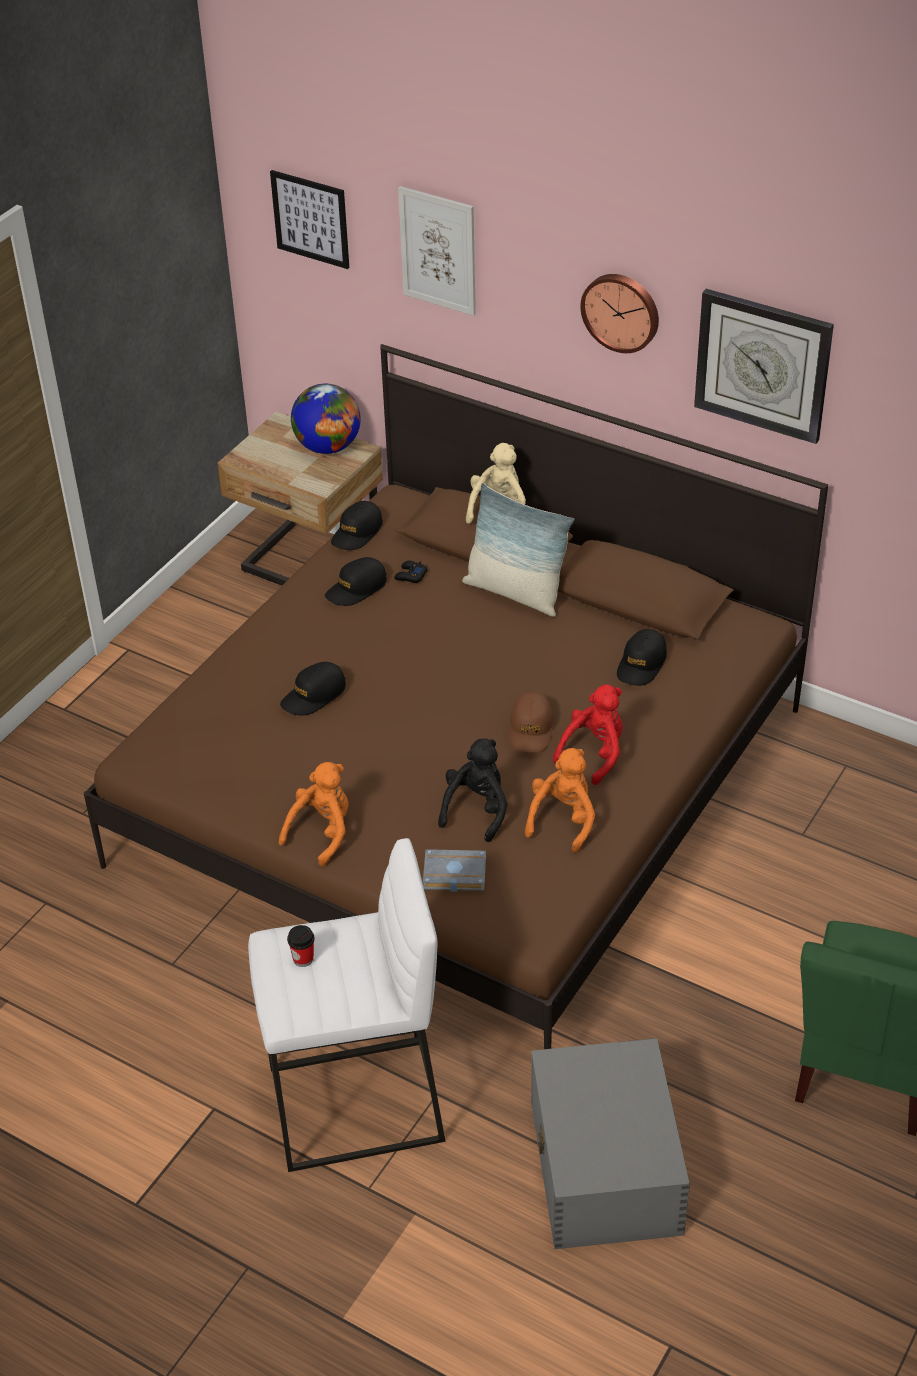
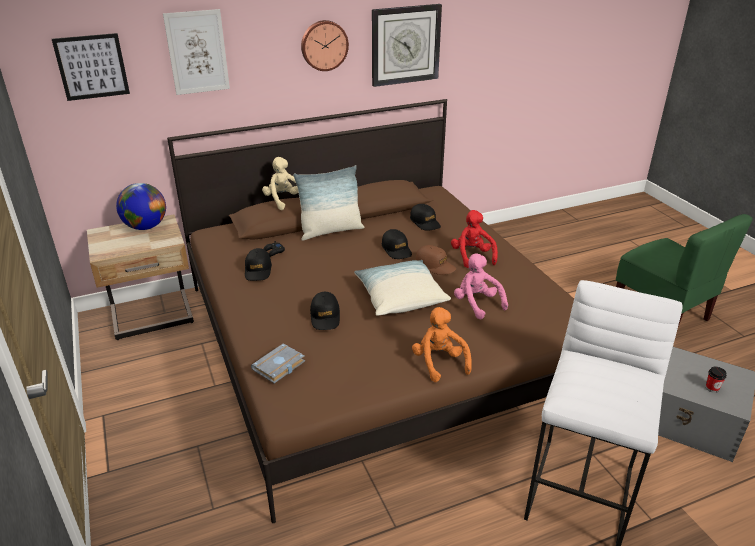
camera: 55 degrees left, 10 degrees down
(303, 958) = (598, 390): cup -> cup (712, 388)
(357, 533) = (215, 252): black cap -> black cap (396, 249)
(420, 736) = (400, 297): none -> pillow
(453, 875) = (521, 331): grey book -> grey book (279, 367)
(477, 810) = (477, 304): black plush toy -> pink plush toy
(563, 819) = (510, 283): orange plush toy -> none

